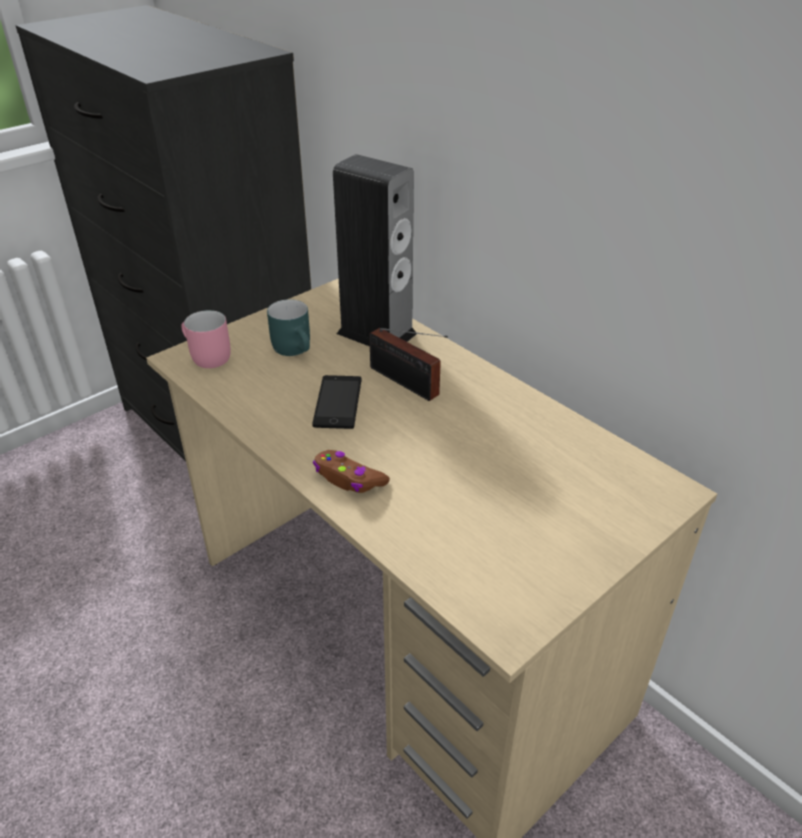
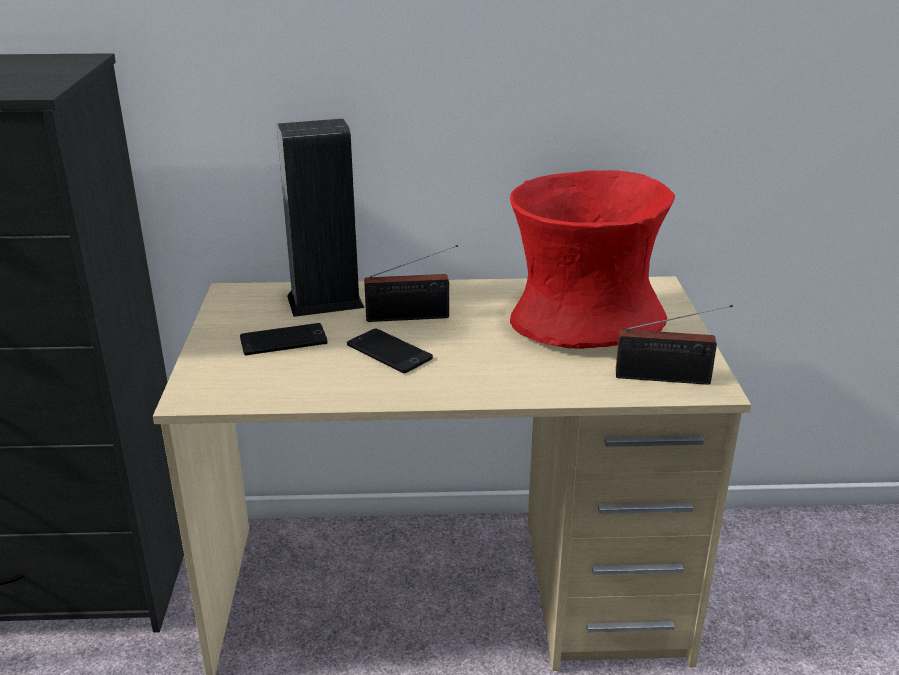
camera: 50 degrees left, 10 degrees down
(205, 358) = (214, 385): pink mug -> none
(297, 349) = (283, 340): turquoise mug -> phone
(349, 478) = (490, 383): brown game controller -> none
(487, 586) = (668, 378): none -> radio
(524, 479) = (583, 323): none -> red vase

